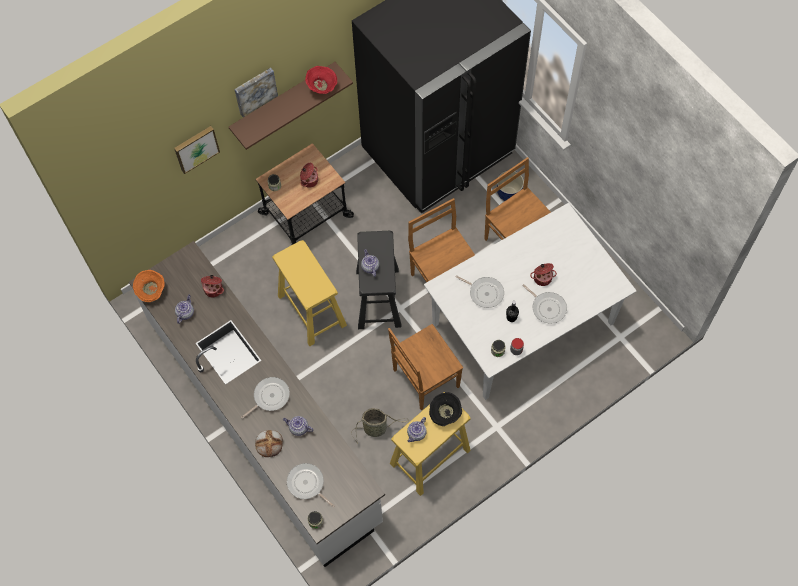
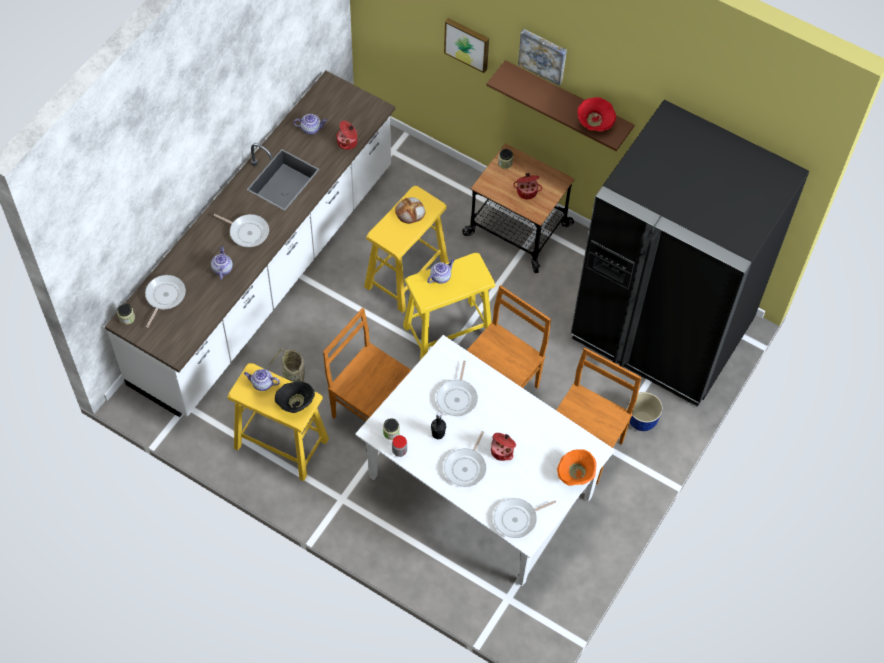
camera: 65 degrees right, 5 degrees down
(151, 291) = (323, 92): orange bowl -> orange bowl (575, 474)
(269, 443) = (196, 249): bread -> bread (410, 212)
(378, 298) = (448, 332): black stool -> yellow stool
(603, 287) = (518, 519): none -> frying pan

